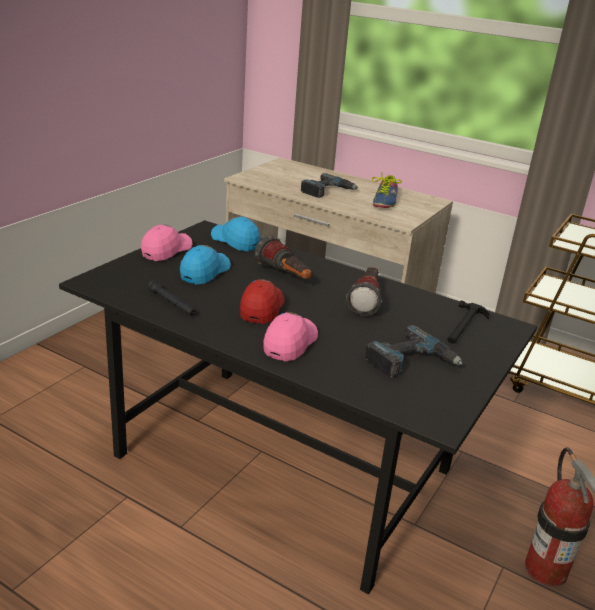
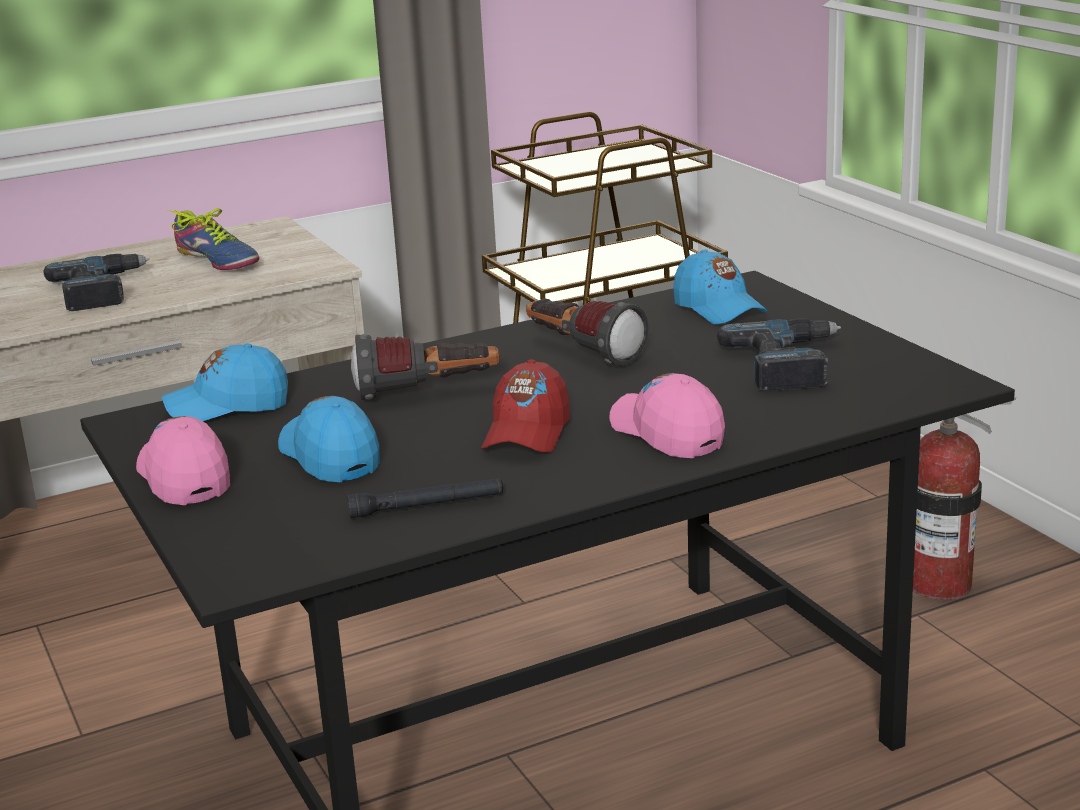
camera: 55 degrees left, 5 degrees down
(262, 308) = (527, 433): red cap -> red cap turned 120 degrees counterclockwise
(464, 325) = (718, 309): hammer -> blue cap

